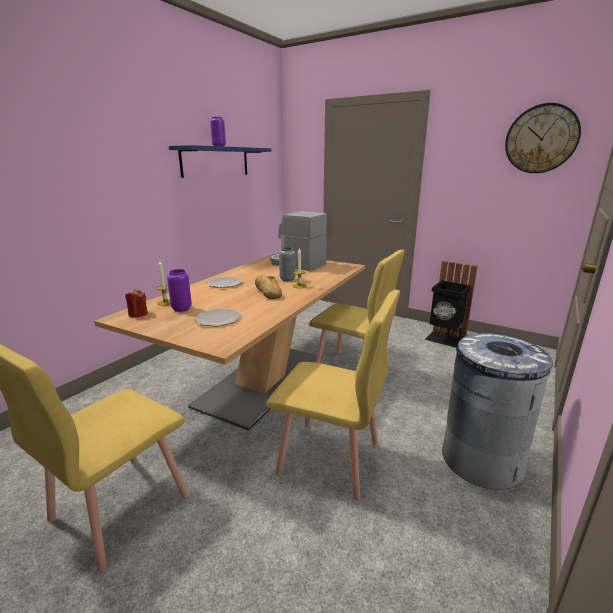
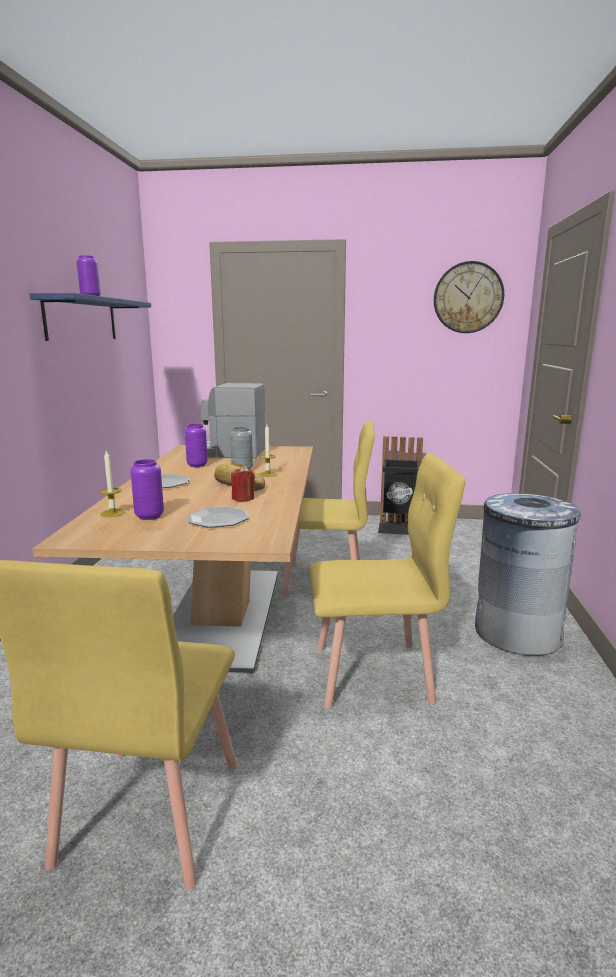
camera: 25 degrees left, 5 degrees down
(138, 314) = (93, 531): red candle -> red candle (243, 498)
(263, 272) = (197, 465): none -> purple vase

